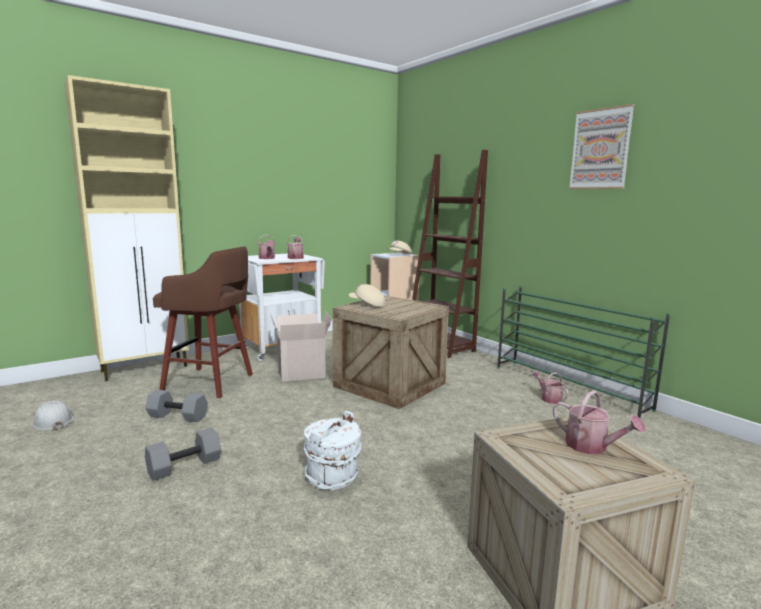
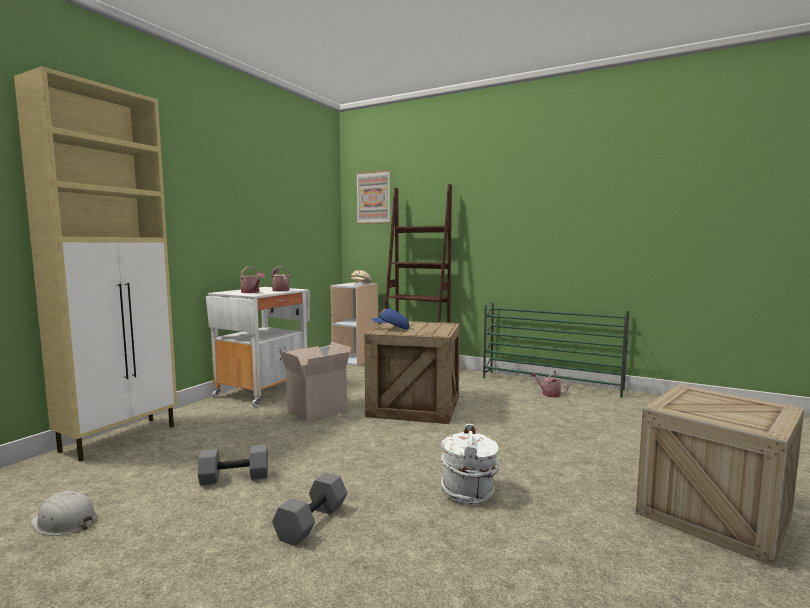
camera: 25 degrees left, 5 degrees down
(211, 383) = (228, 437): brown stool -> none
(367, 305) = (391, 328): beige cap -> blue cap
(591, 447) = (723, 401): watering can -> none
(600, 149) = (559, 185): picture -> picture (373, 197)

